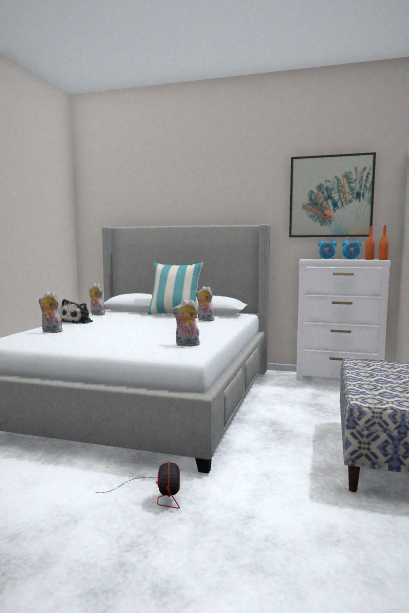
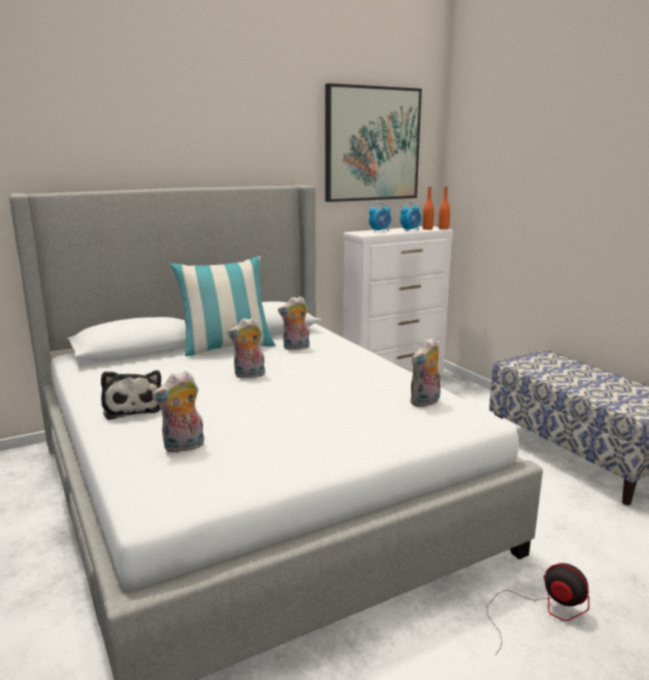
camera: 45 degrees left, 10 degrees up
(96, 314) = (96, 379): plush toy -> plush toy (249, 375)

